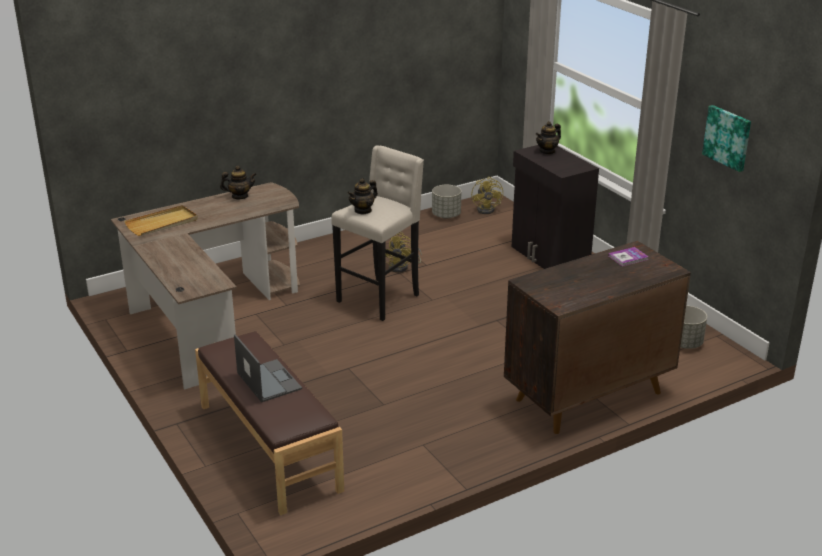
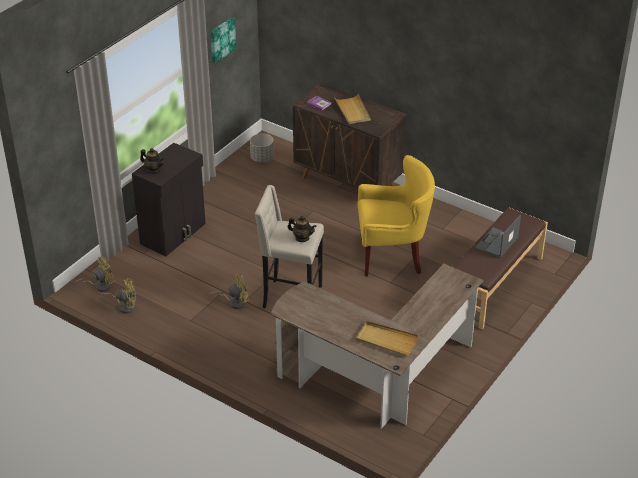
camera: 115 degrees left, 10 degrees up
(239, 196) = (310, 319): teapot -> none
(394, 384) = (392, 257): none -> yellow armchair
(446, 215) = (124, 306): grey planter -> yellow fan
(592, 277) = (353, 111): none -> beige tray

